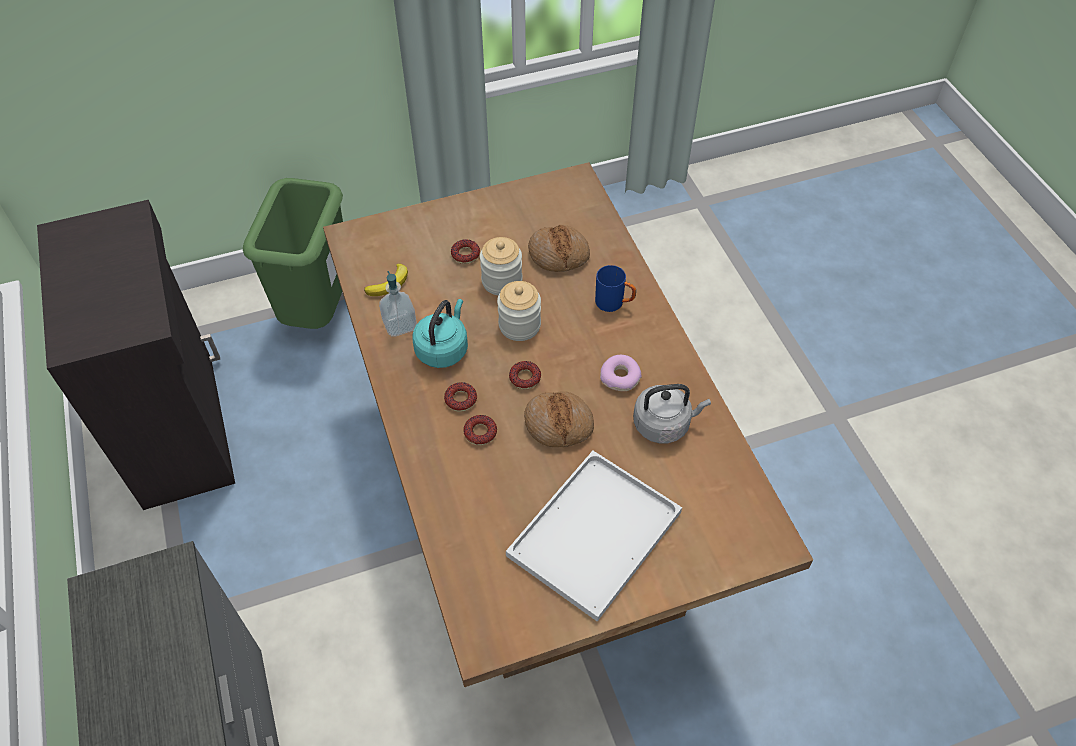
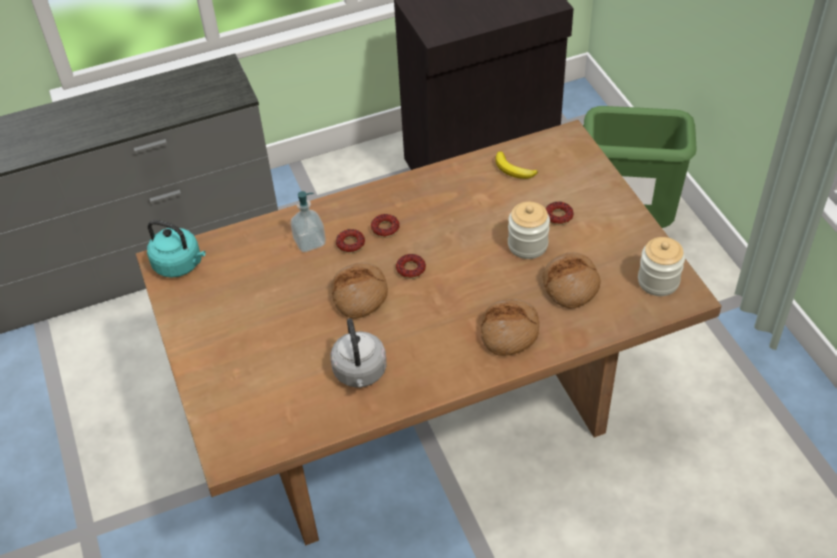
camera: 90 degrees right, 5 degrees down
(400, 325) = (465, 182): soap dispenser -> soap dispenser (309, 242)
(443, 349) = (440, 212): turquoise kettle -> turquoise kettle (180, 264)
(519, 325) = (473, 261): jar -> jar (658, 281)
(594, 537) = (244, 324): white tray -> none
(614, 303) = (509, 332): blue mug -> bread
(620, 377) = (415, 339): donut -> none

